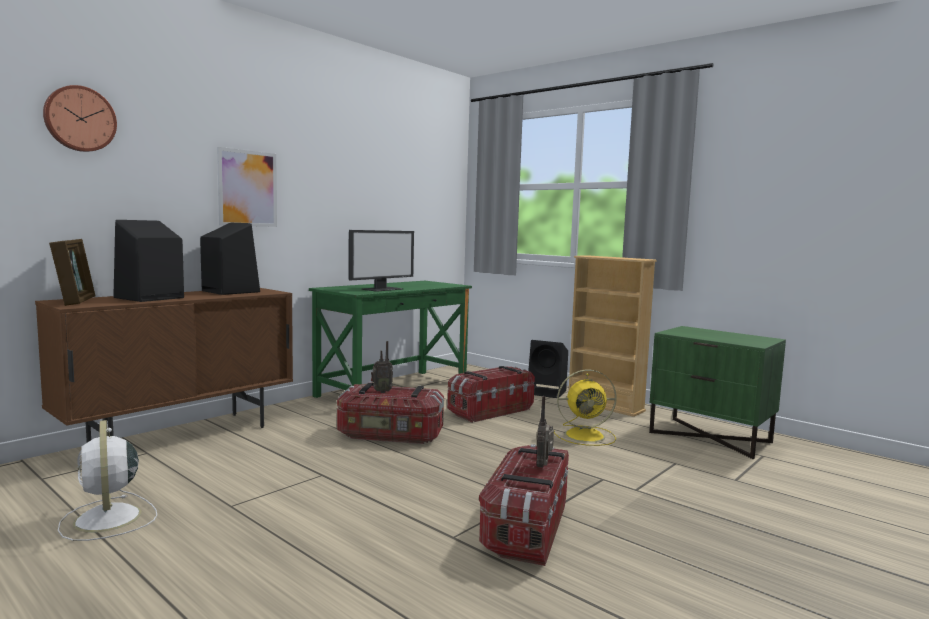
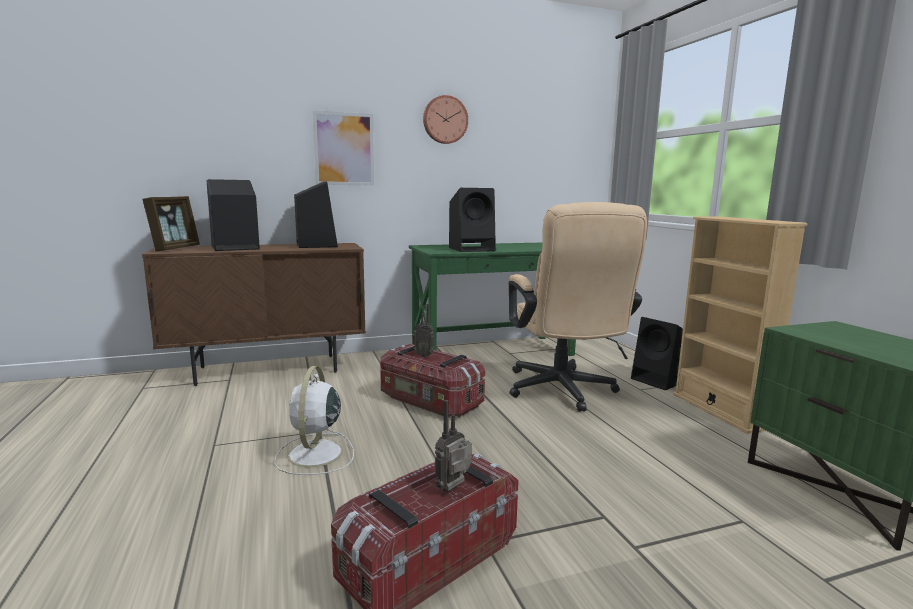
camera: 30 degrees right, 5 degrees up
(79, 119) = (187, 93): wall clock -> wall clock (445, 120)
(108, 519) = (127, 434): white fan -> white fan (315, 455)
(382, 289) = (472, 249): monitor -> black speaker
(489, 411) = (563, 392): storage box -> beige office chair
(586, 435) = (649, 447): yellow fan -> none

